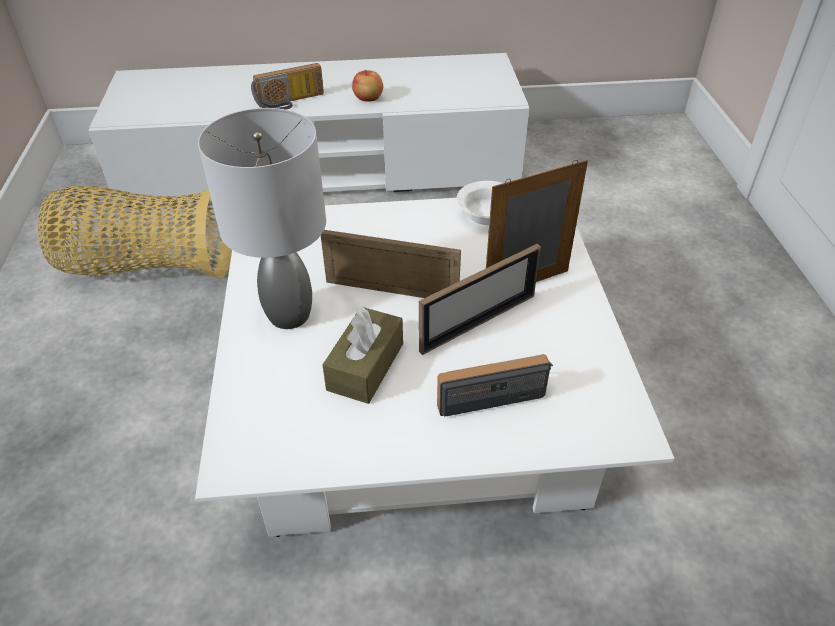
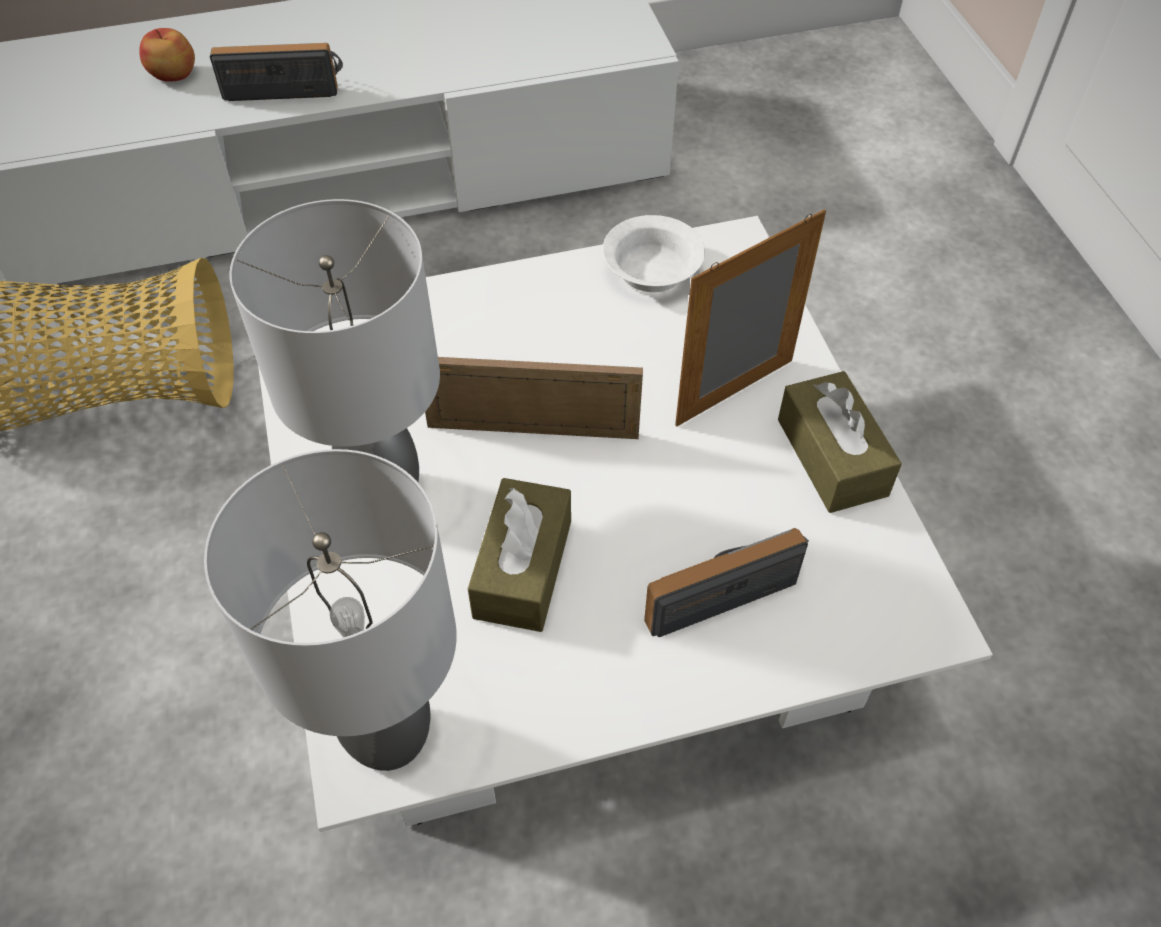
camera: 10 degrees left, 10 degrees up
(253, 451) = (386, 738): none -> grey table lamp
(290, 102) = (286, 87): radio -> radio turned 150 degrees counterclockwise
(368, 99) = (414, 67): apple -> apple (174, 75)
(478, 323) = (676, 469): picture frame -> none
(583, 327) = (832, 457): none -> brown tissue box

